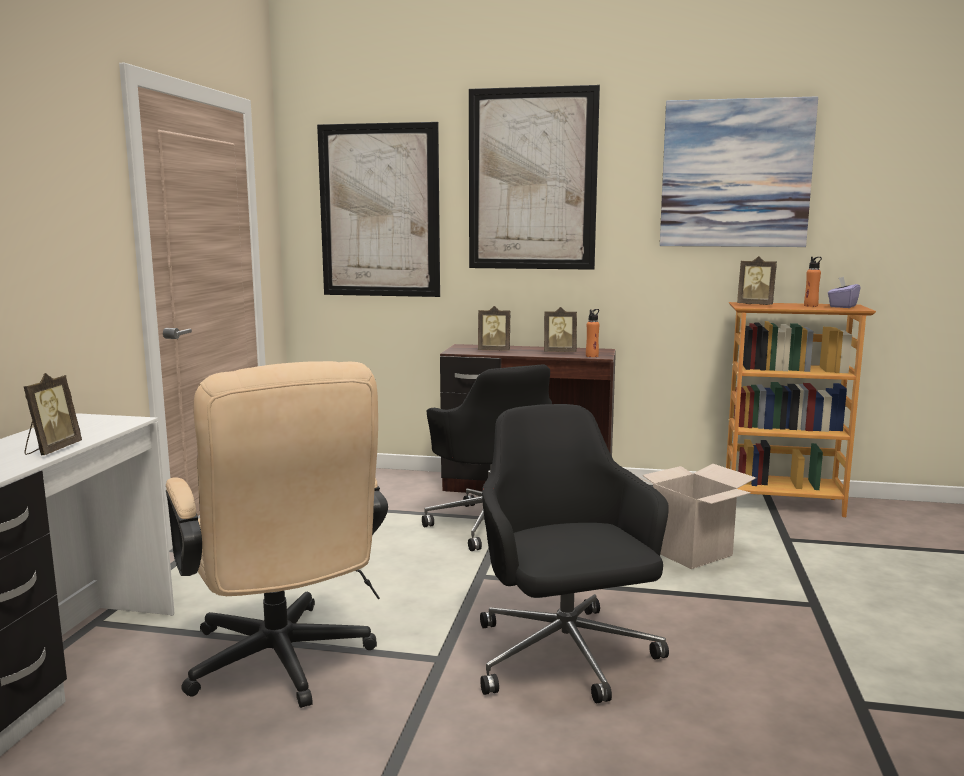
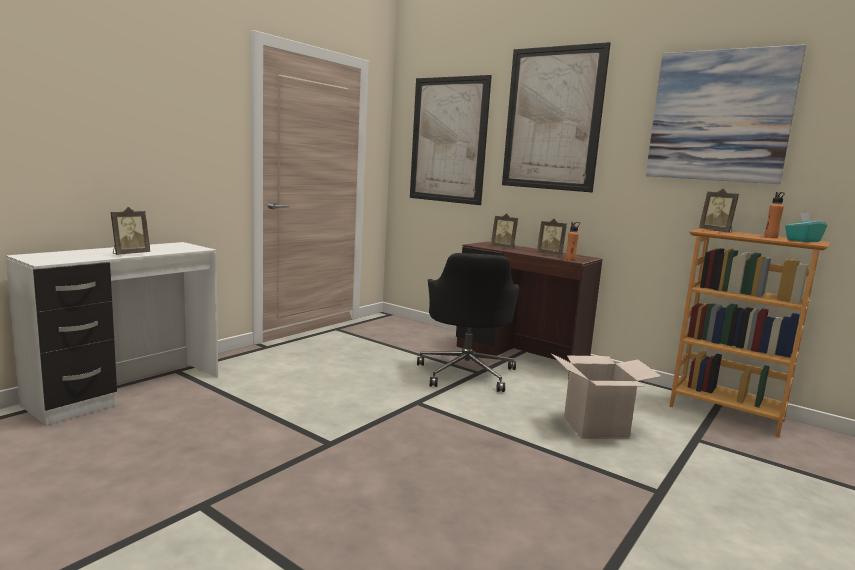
camera: 25 degrees right, 0 degrees up
(282, 666) = (237, 420): beige office chair -> none
(565, 657) = (410, 467): black office chair -> none
(842, 306) = (802, 241): purple tissue box -> turquoise tissue box

